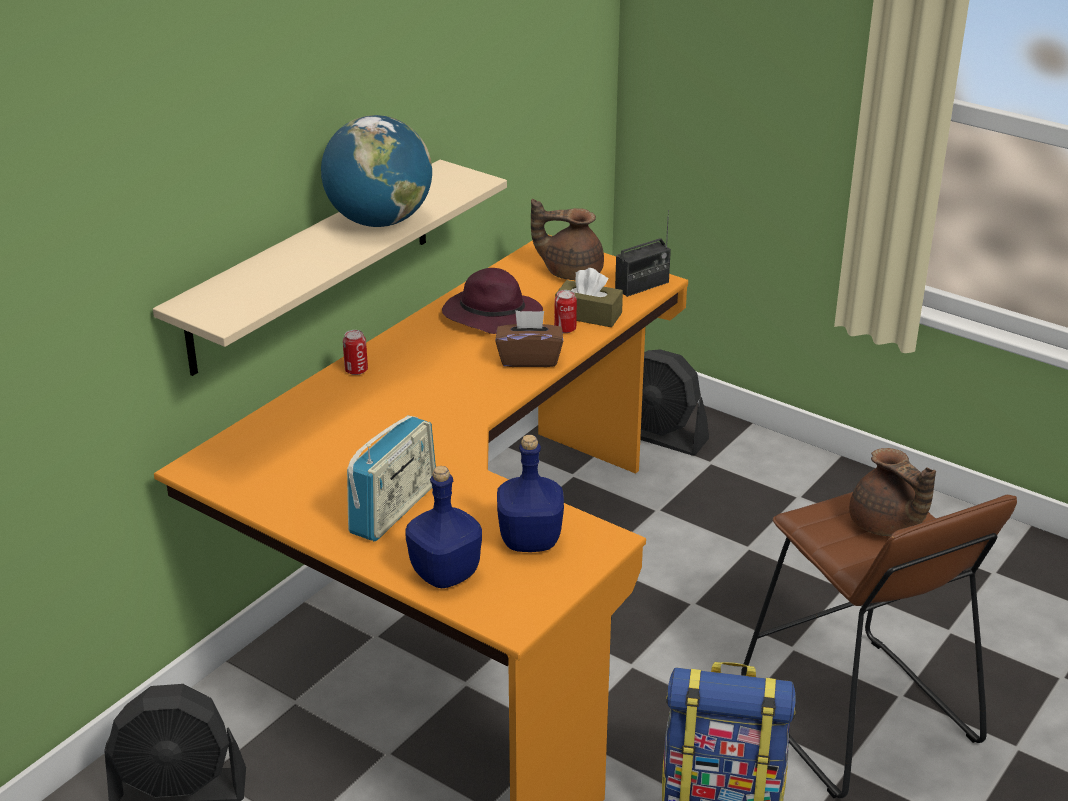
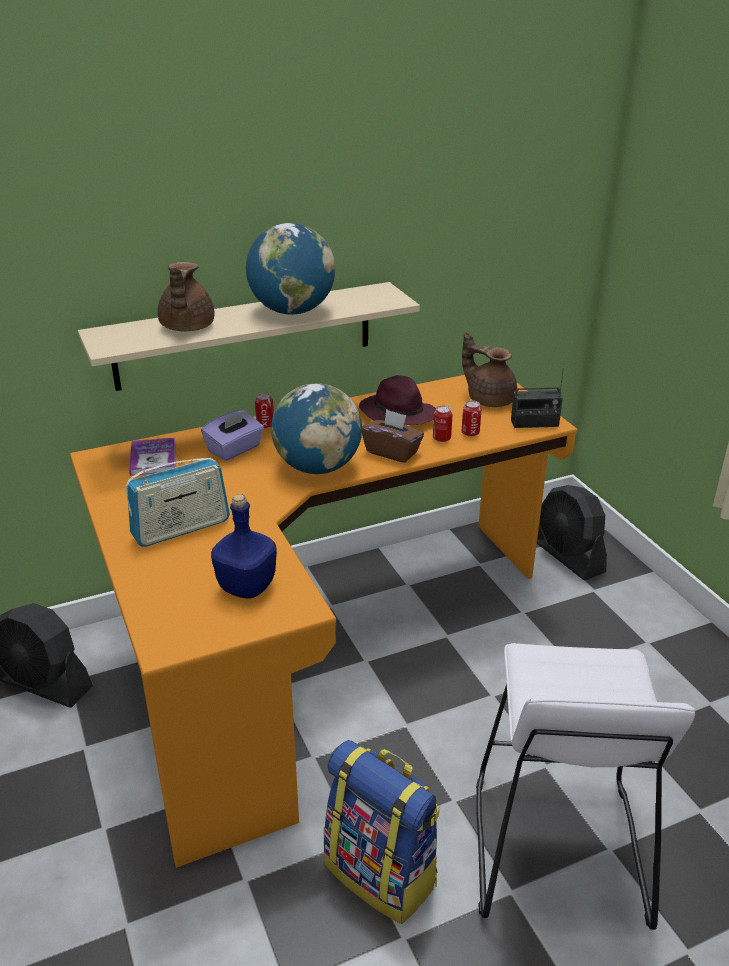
camera: 30 degrees right, 0 degrees up
(268, 447) = (153, 458): none -> book
(353, 408) = (234, 449): none -> purple tissue box
(446, 573) = (163, 588): blue bottle -> none
(468, 399) = (318, 467): none -> globe
(588, 315) = (470, 433): brown tissue box -> can
(856, 715) = (555, 849): brown stool -> white stool
(885, 525) = (595, 689): brown teapot -> brown teapot (186, 327)

